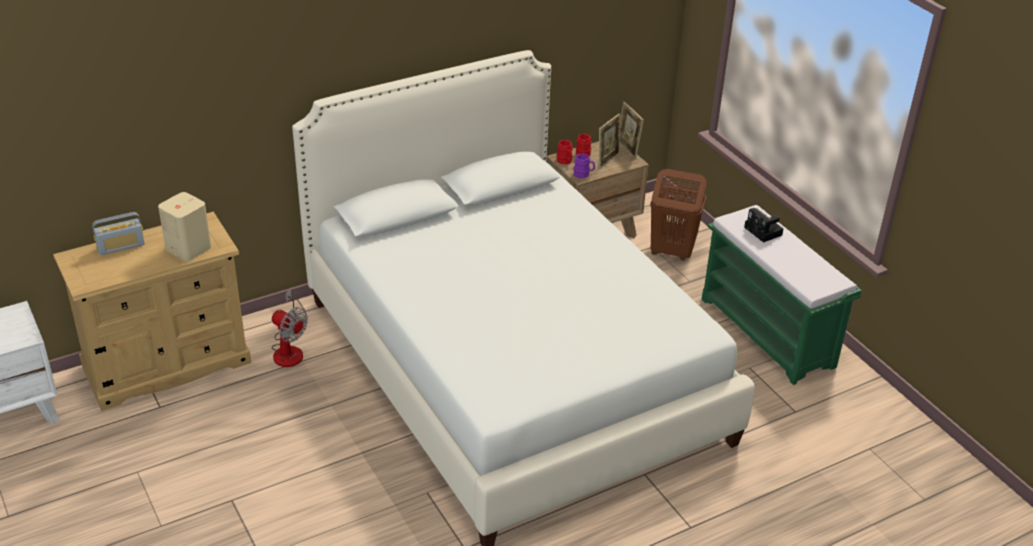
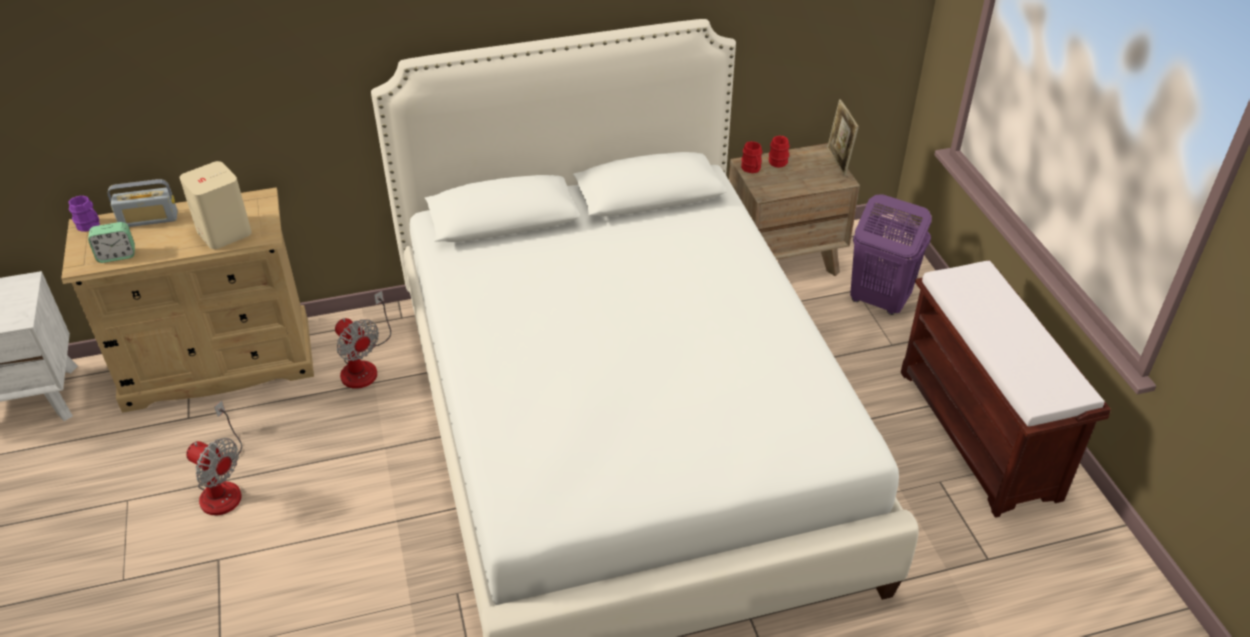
camera: 15 degrees right, 5 degrees up
(109, 275) = (117, 255): none -> alarm clock
(211, 450) = (222, 486): none -> fan
(583, 174) = (769, 189): purple mug -> purple mug (90, 226)
(608, 160) = (807, 173): picture frame -> none
(671, 252) = (878, 300): brown laundry basket -> purple laundry basket
(764, 232) = (989, 302): camera -> none
(768, 333) = (979, 434): green bench -> brown bench

